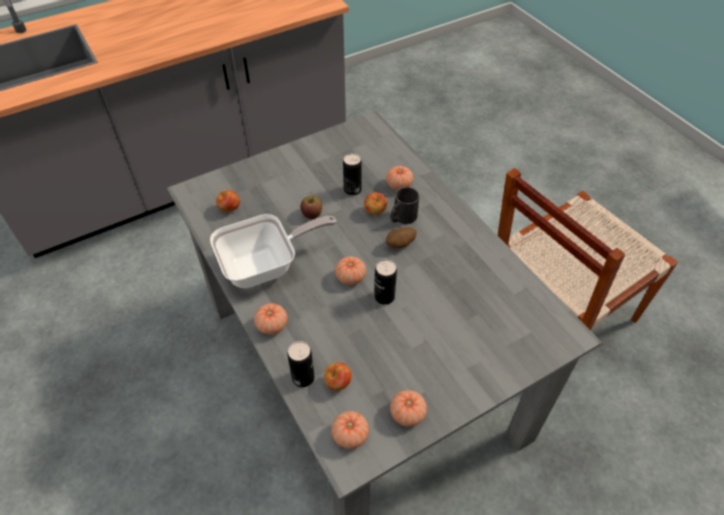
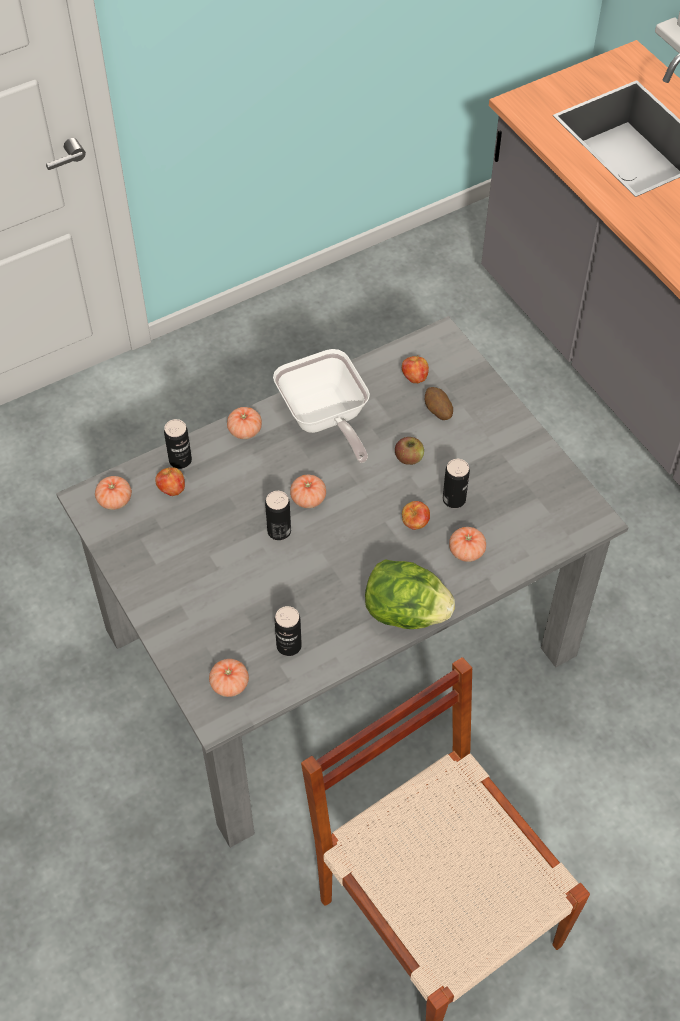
camera: 90 degrees right, 5 degrees up
(400, 244) = (359, 549): potato -> potato (438, 411)
(402, 218) = (405, 552): black mug -> none
(407, 414) = (132, 547): tomato -> tomato (229, 684)
(454, 218) = (405, 612): none -> lettuce
(495, 288) = (289, 645): none -> can

